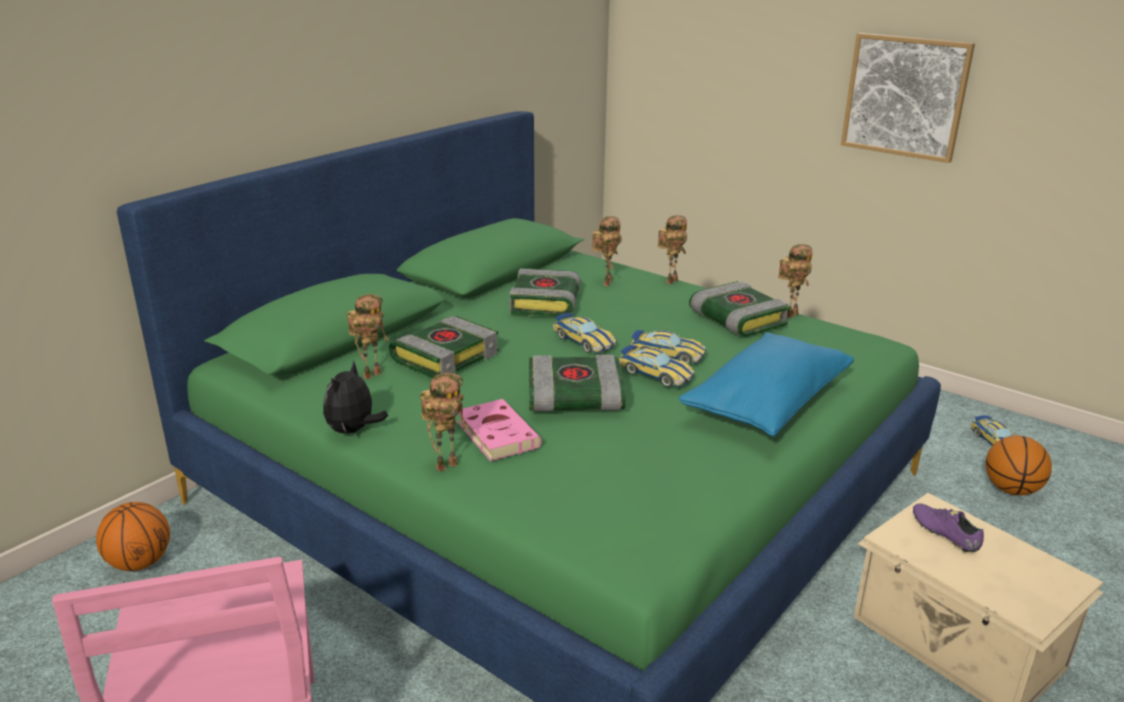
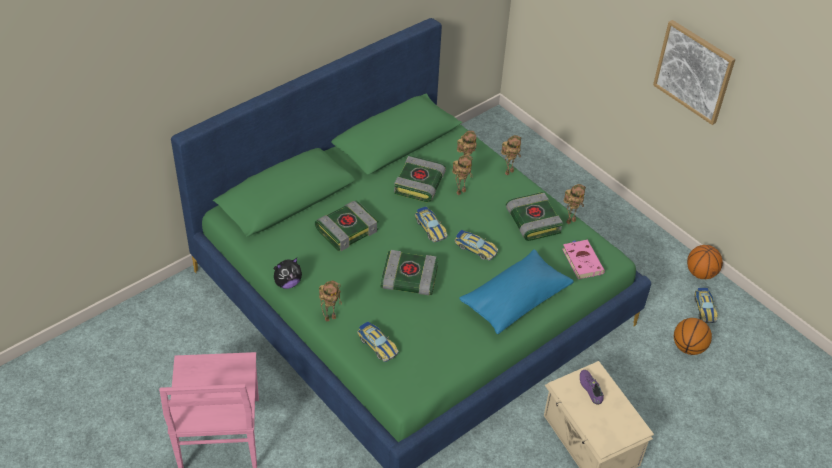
camera: 10 degrees right, 20 degrees up
(140, 563) = (173, 311): basketball -> basketball (700, 273)
(353, 431) = (287, 283): plush toy -> plush toy turned 150 degrees counterclockwise
(372, 374) = (303, 238): toy robot -> toy robot (461, 191)
(495, 433) = (360, 299): pink book -> pink book (581, 260)
(655, 373) = (462, 265): toy car -> toy car (377, 345)

